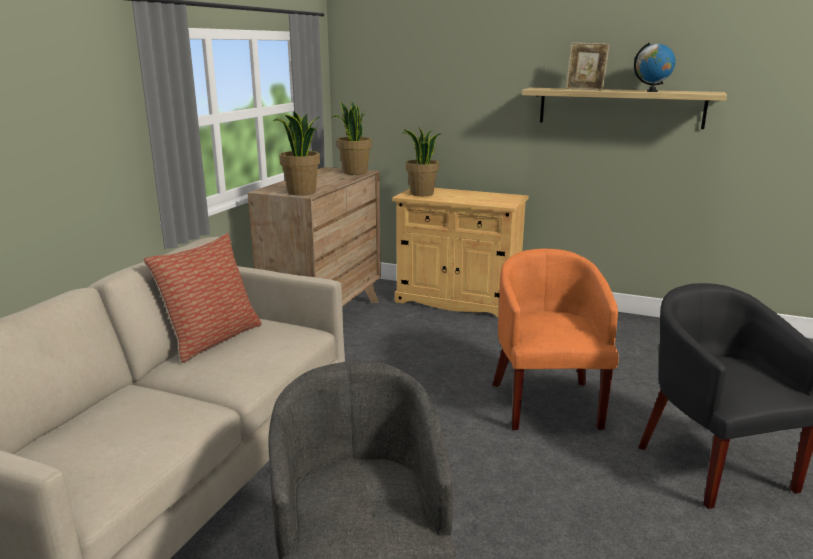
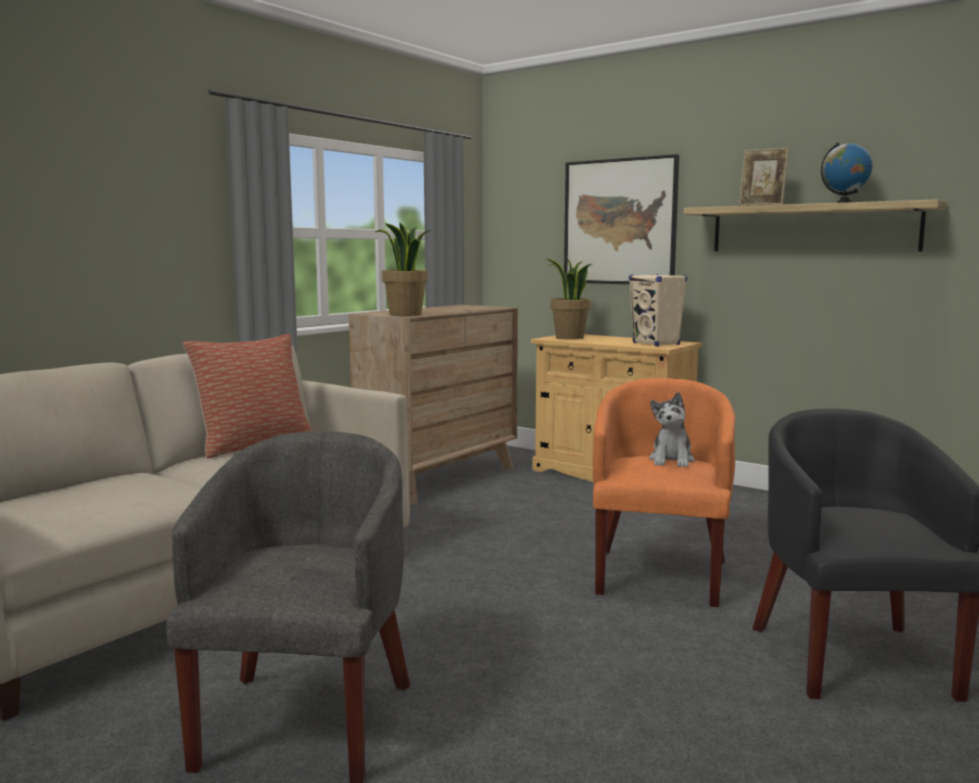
camera: 15 degrees right, 10 degrees down
(354, 172) = (487, 307): potted plant -> none
(458, 94) = (619, 222): none -> picture
(497, 200) = (656, 344): none -> beige speaker
(559, 319) = (672, 460): none -> plush toy

